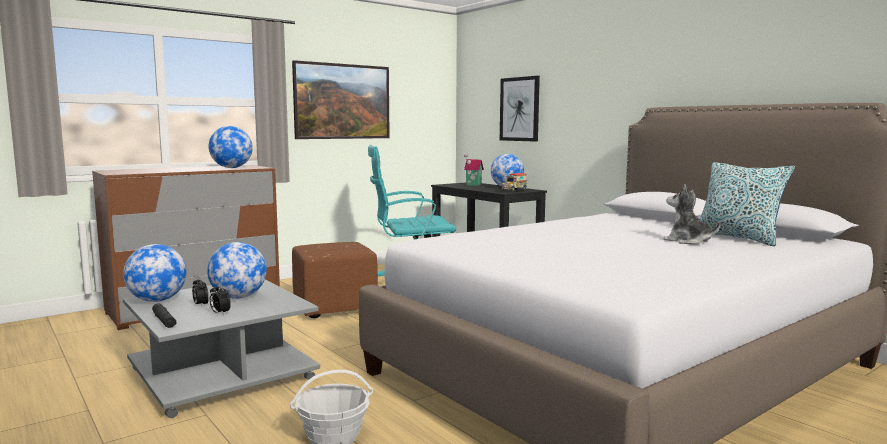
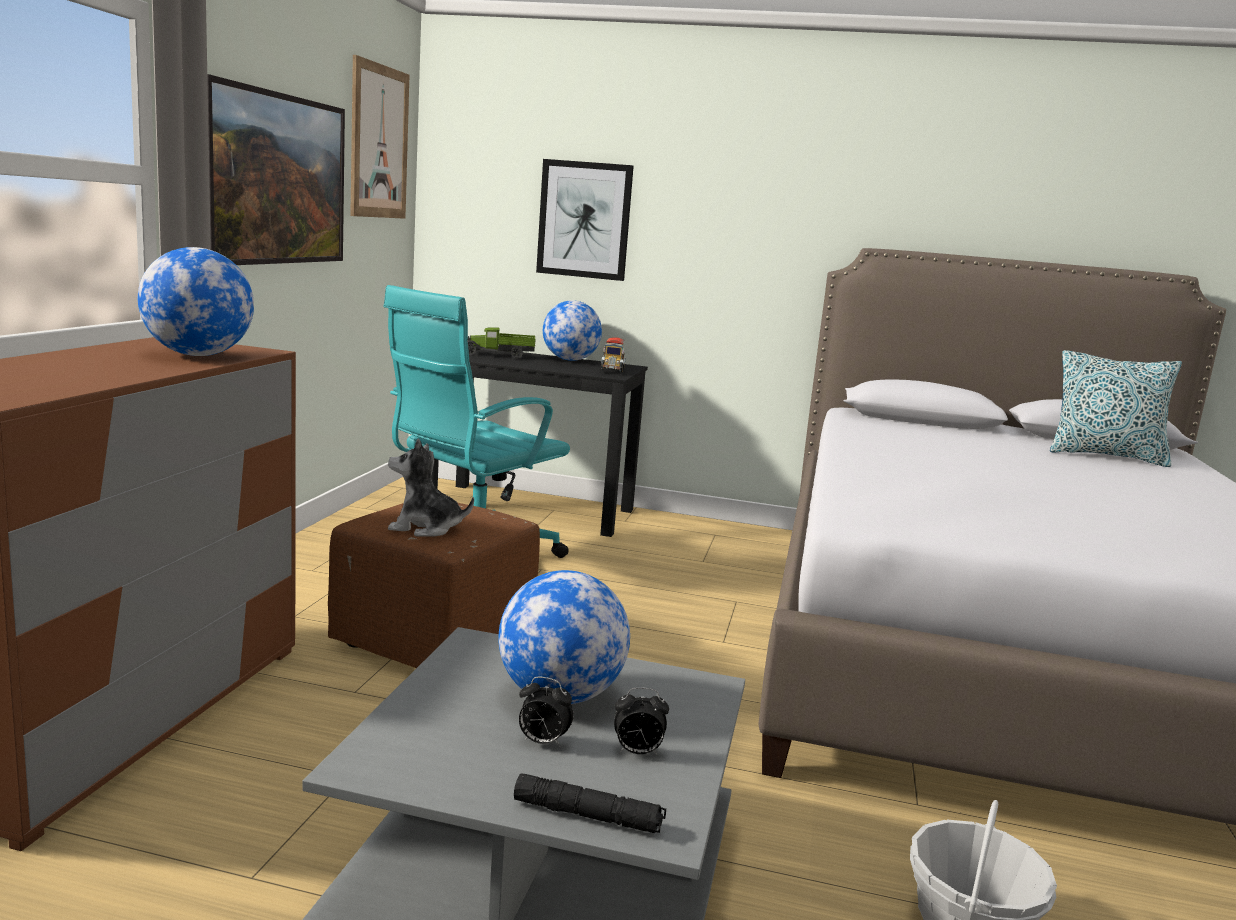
camera: 40 degrees left, 5 degrees up
(157, 300) = (413, 760): globe -> none
(420, 80) = (379, 142): none -> picture
(473, 185) = (499, 355): toy house -> toy truck
(688, 241) = (1089, 468): plush toy -> plush toy (425, 528)

